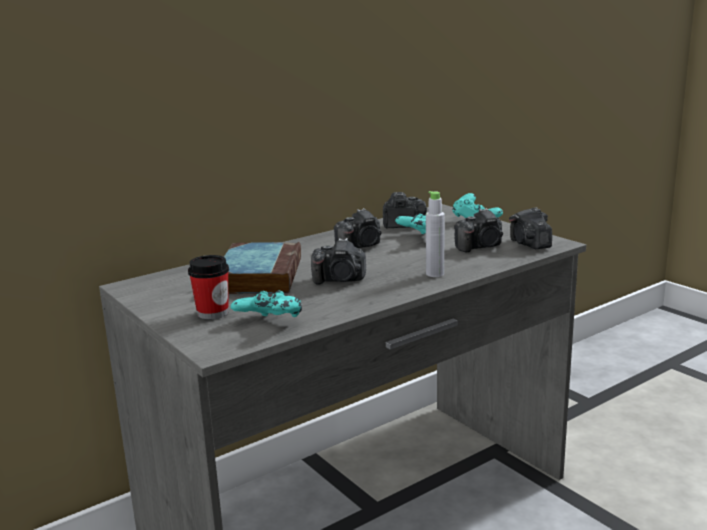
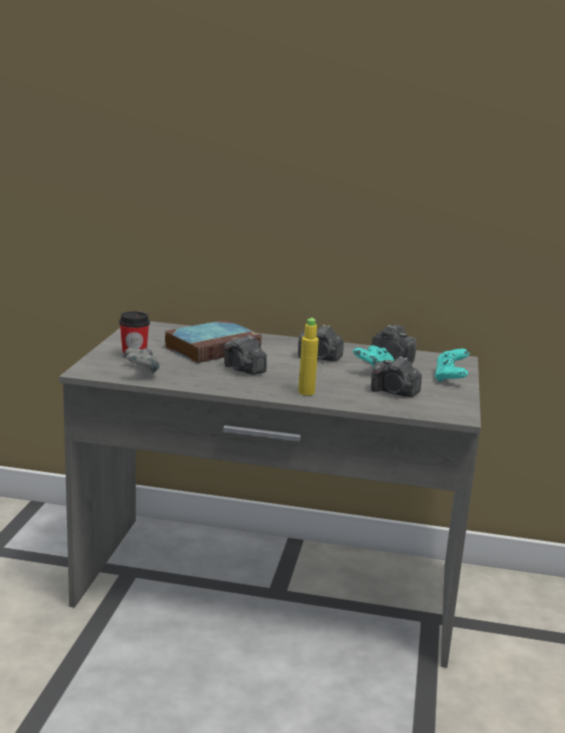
camera: 45 degrees right, 0 degrees up
(269, 323) = (141, 372): turquoise game controller -> grey game controller
(435, 274) = (306, 392): grey bottle -> yellow bottle
(529, 244) = (435, 407): camera -> none

